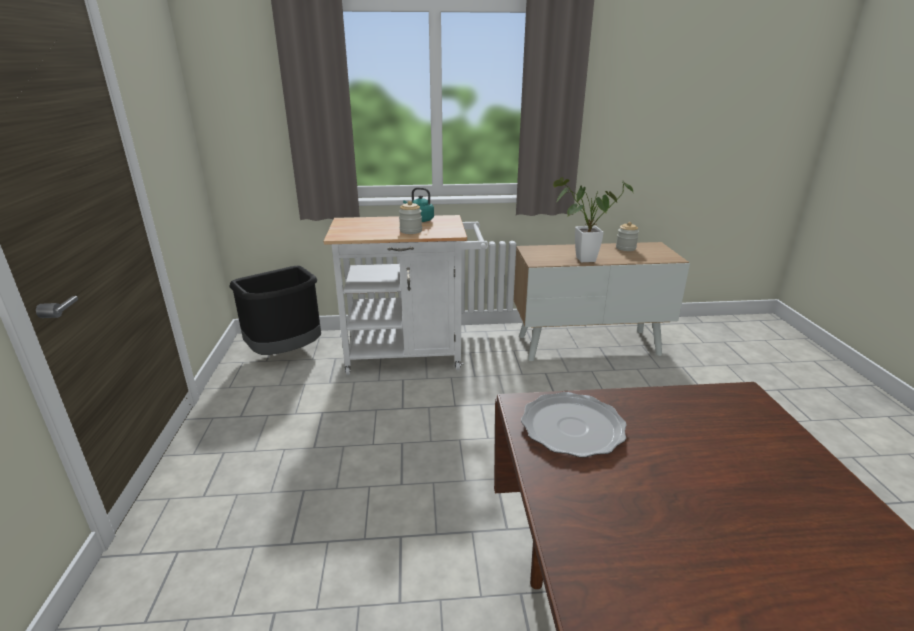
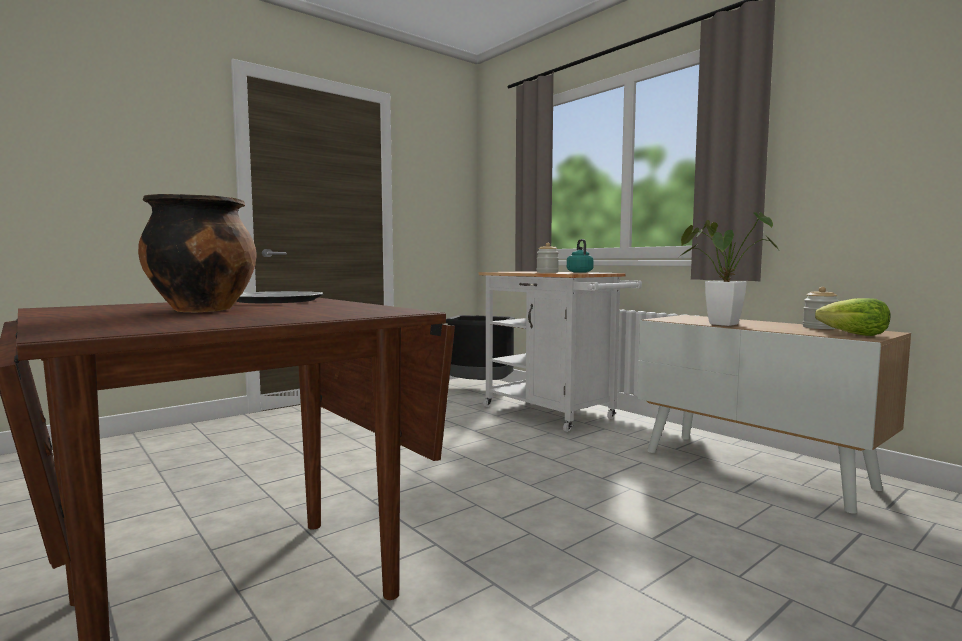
camera: 55 degrees right, 20 degrees down
(661, 255) = (854, 335): none -> lettuce
(691, 492) = (202, 310): none -> cooking pot

